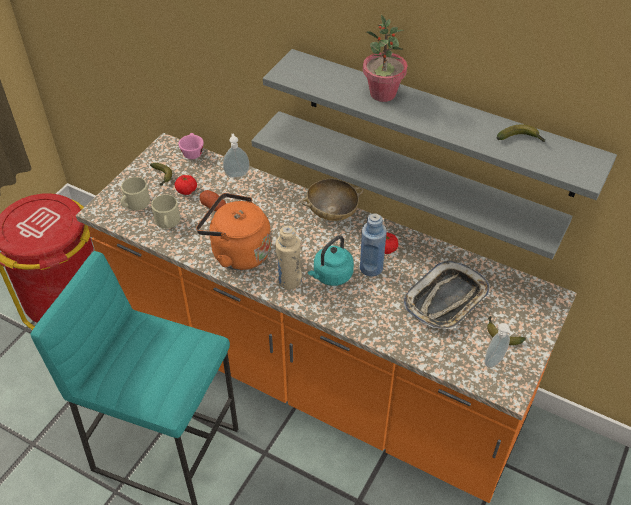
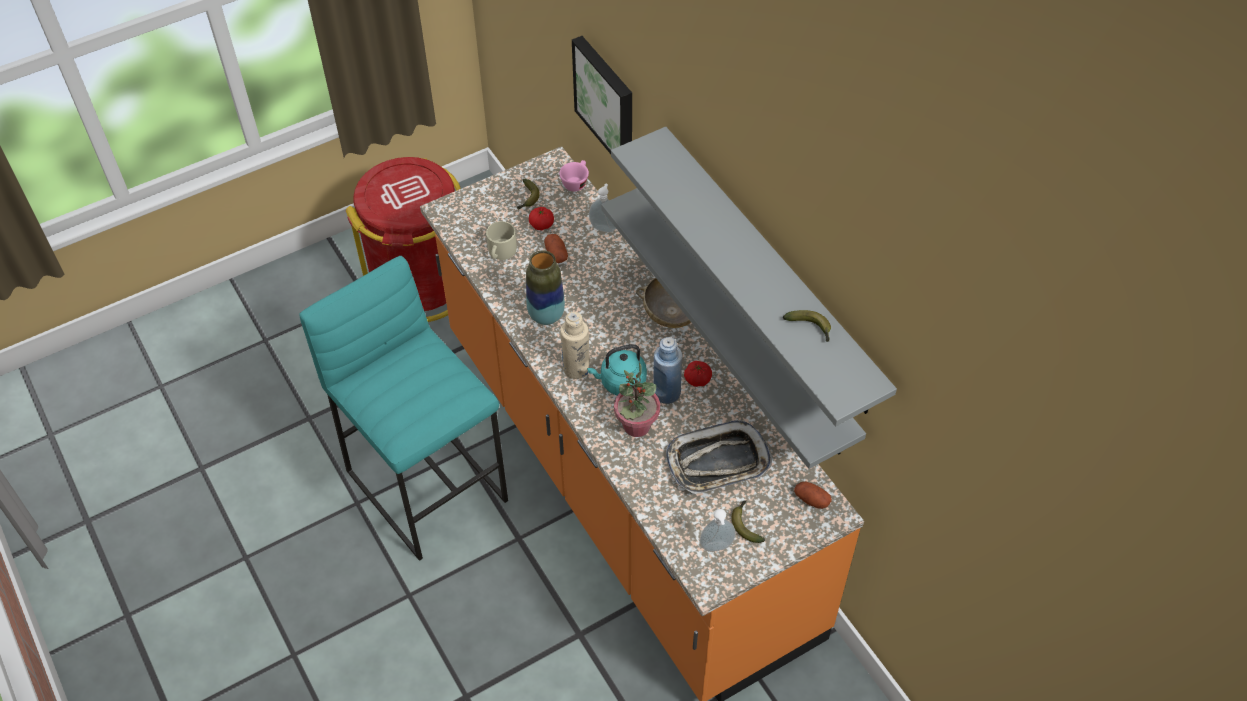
camera: 30 degrees right, 5 degrees up
(135, 203) = (482, 217): beige mug -> none
(212, 62) = (607, 100): none -> picture
(237, 252) = (546, 315): orange kettle -> vase
(382, 94) = (714, 218): potted plant -> potted plant (636, 426)
(531, 295) = (811, 500): none -> potato

